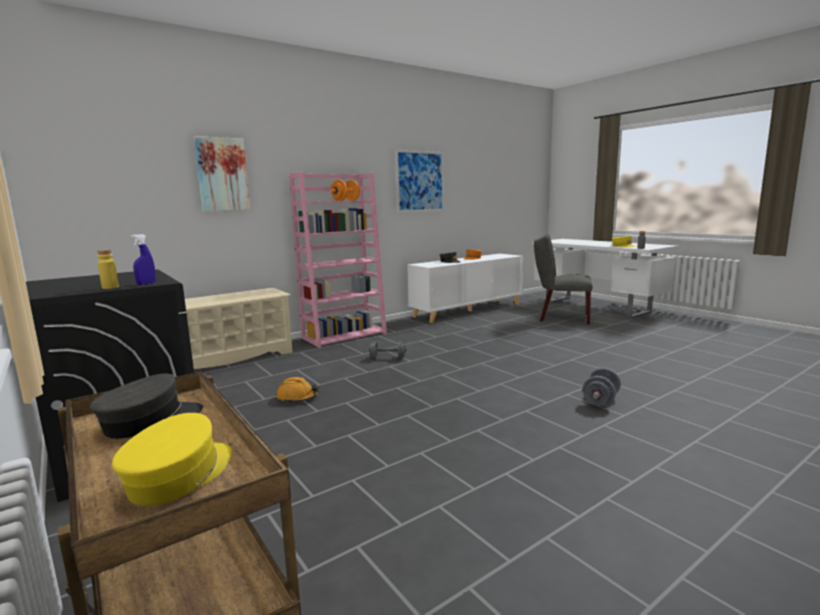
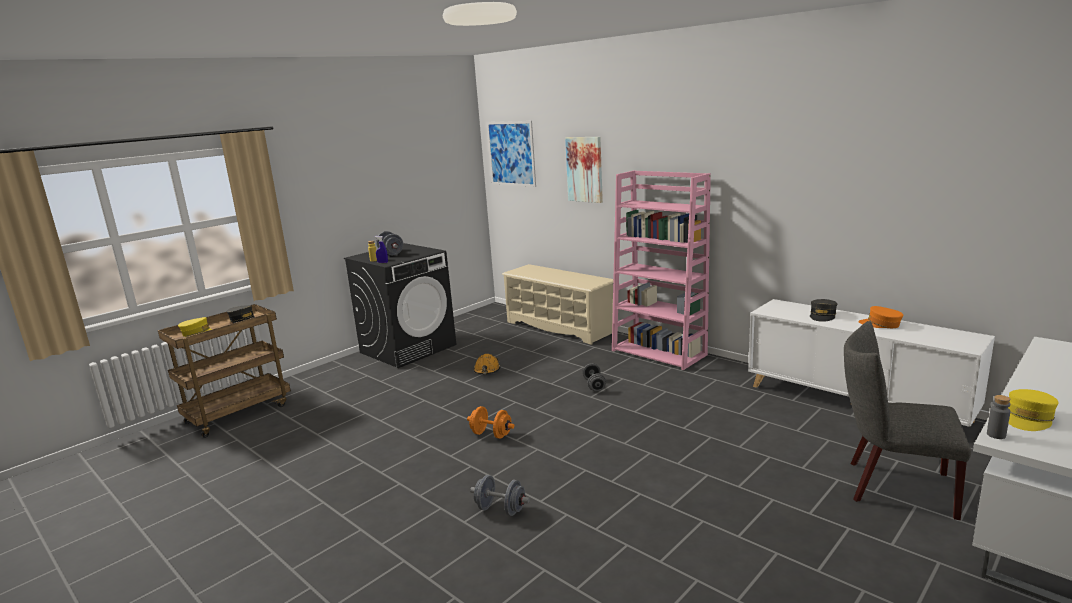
camera: 80 degrees right, 5 degrees up
(84, 283) = (391, 253): none -> grey dumbbell
(345, 200) = (672, 206): orange dumbbell -> orange dumbbell (491, 434)
(420, 181) = (810, 185): picture -> picture (511, 153)
(560, 317) = (892, 487): grey chair -> grey chair turned 75 degrees counterclockwise

